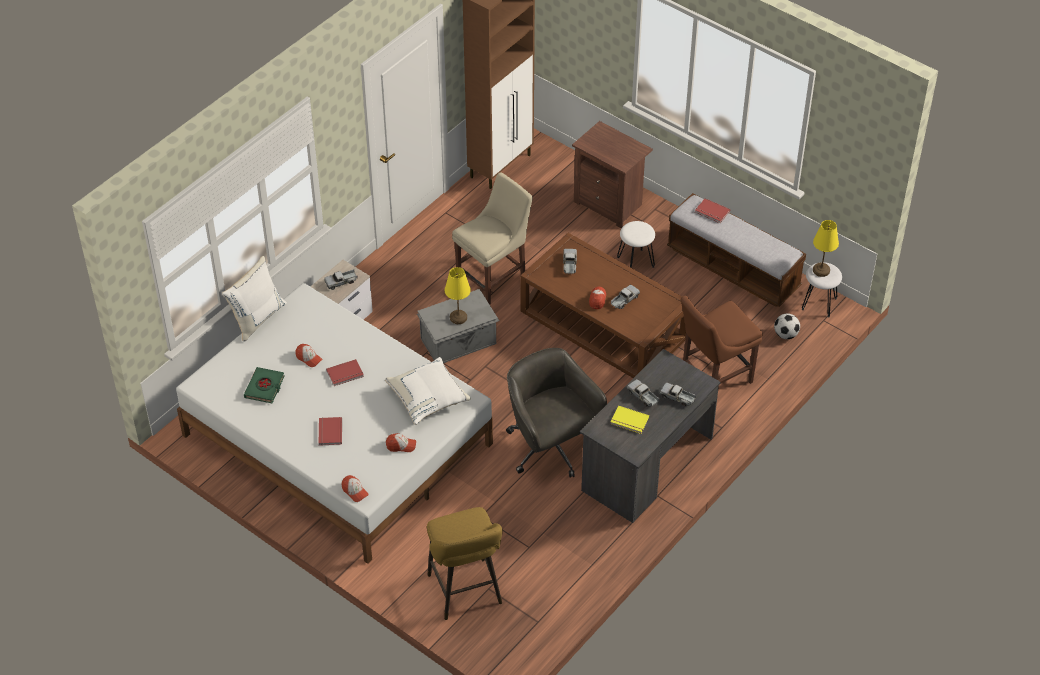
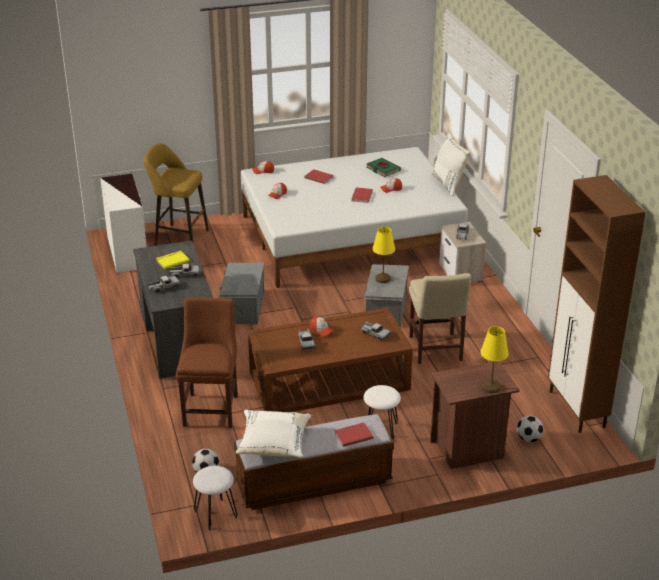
camera: 125 degrees right, 15 degrees down
(428, 399) = (303, 215): white pillow -> white pillow (273, 445)
(535, 619) = (128, 252): none -> white dresser
(550, 448) = (242, 308): grey office chair -> grey storage box
(564, 178) = (529, 438): none -> football
(821, 270) = (217, 476): yellow table lamp -> yellow table lamp (490, 387)

